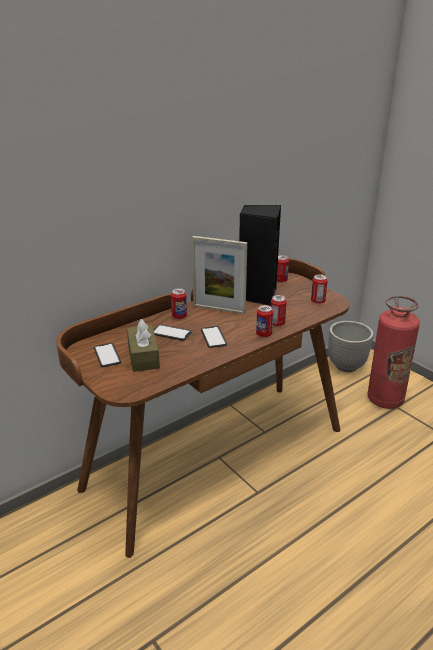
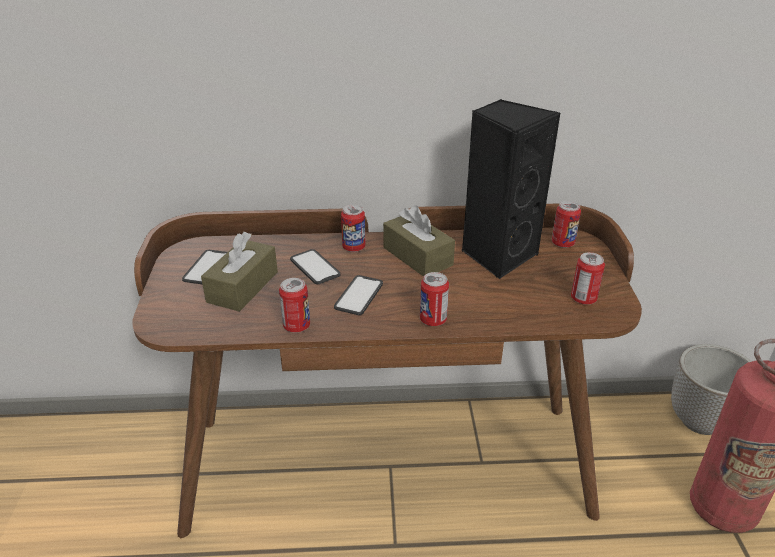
camera: 35 degrees right, 5 degrees up
(219, 309) = (417, 256): picture frame -> brown tissue box
(277, 323) = (473, 311): can -> can (296, 326)

